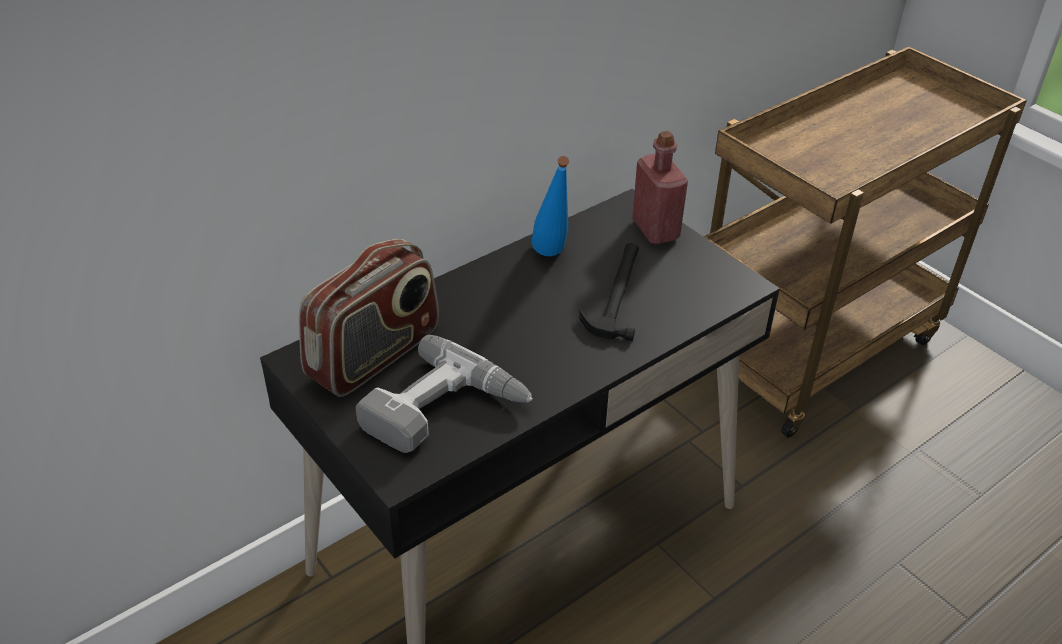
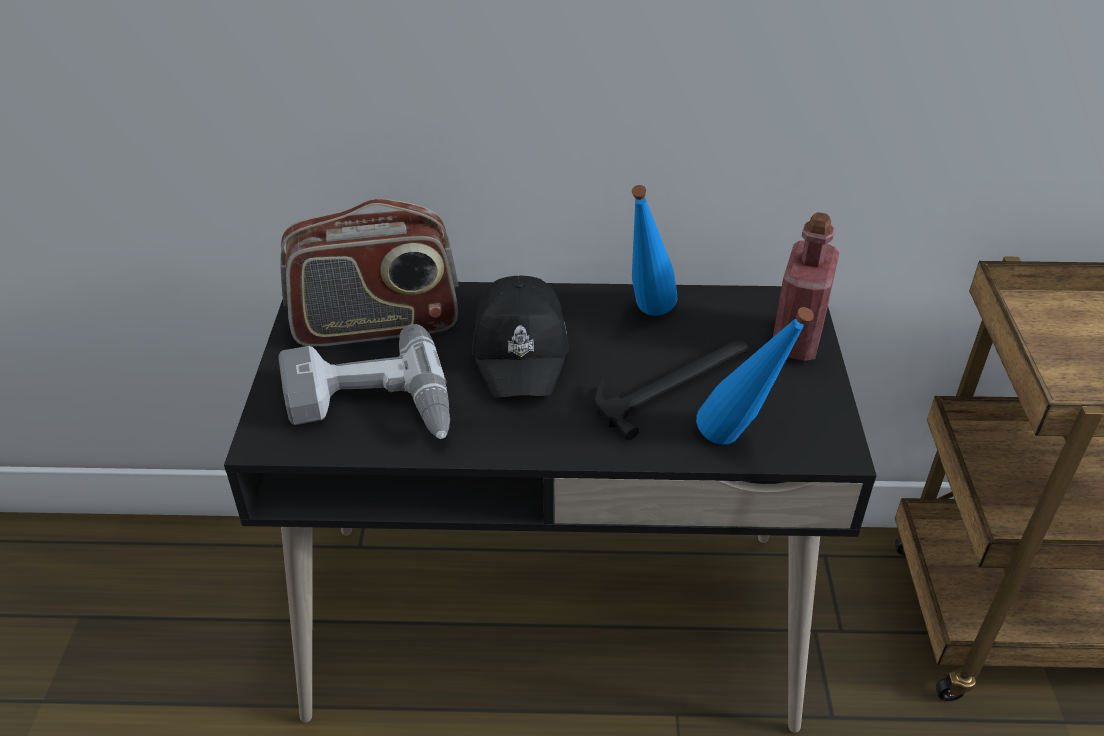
camera: 40 degrees right, 0 degrees up
(499, 320) = (522, 350): none -> black cap
(694, 309) = (739, 445): none -> blue bottle

